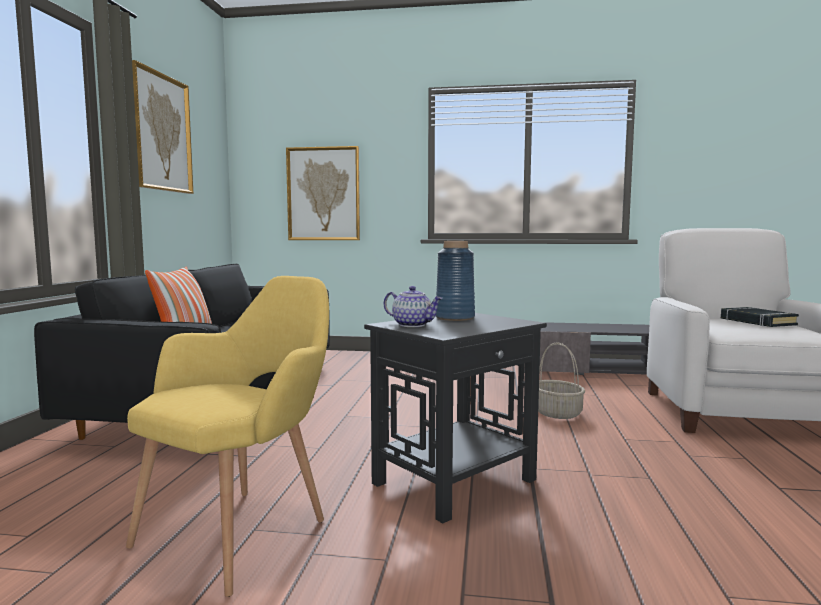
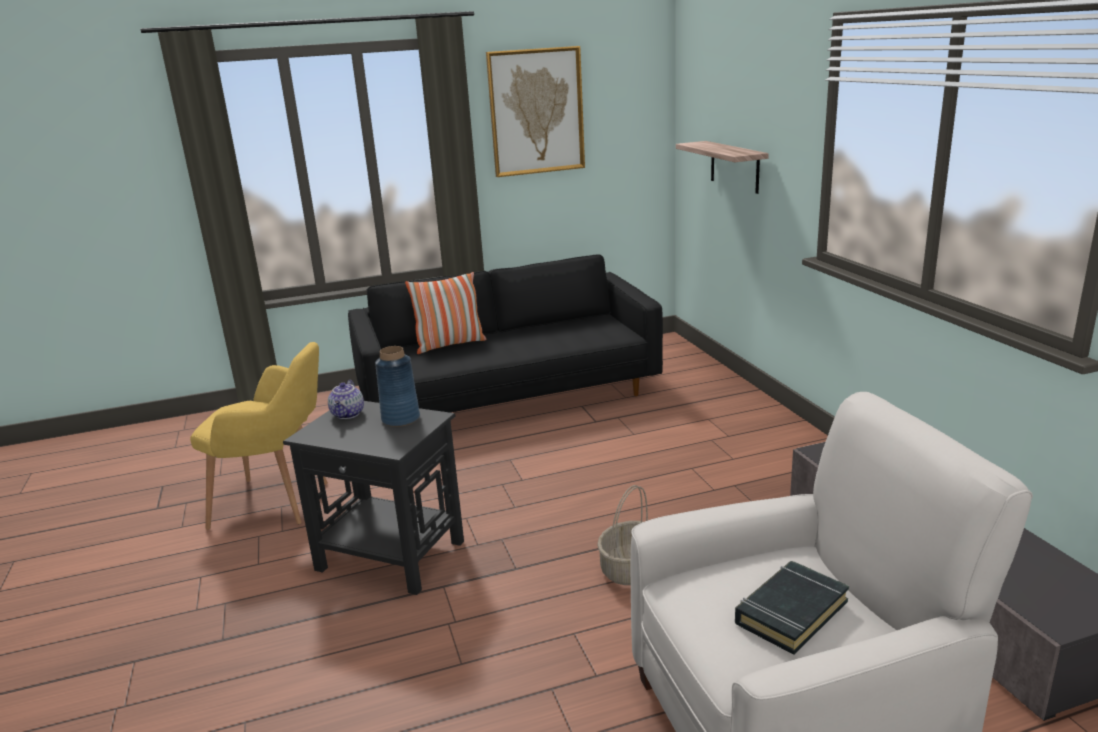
camera: 65 degrees right, 15 degrees up
(323, 194) = (734, 166): picture -> shelf

